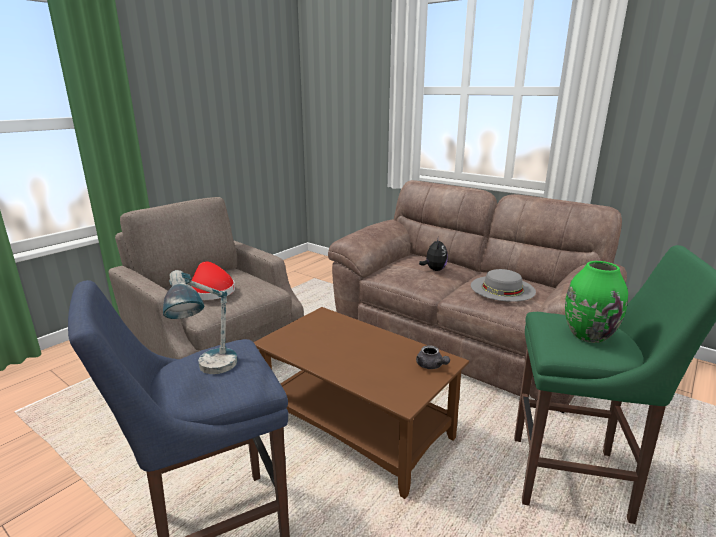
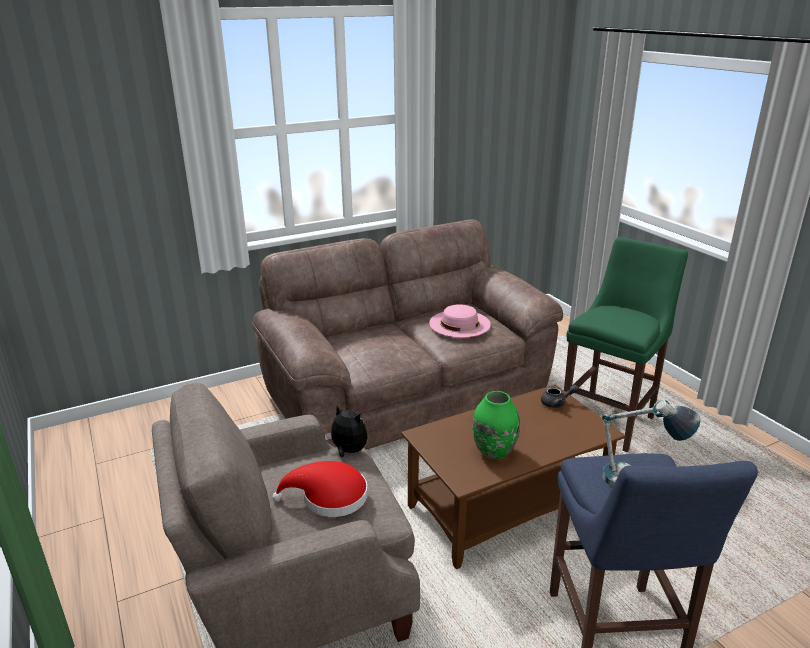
camera: 65 degrees left, 5 degrees up
(434, 270) = (385, 340): plush toy -> plush toy (348, 451)
(502, 288) = (459, 323): grey hat -> pink hat
(588, 335) = (622, 316): green vase -> green vase (493, 451)

